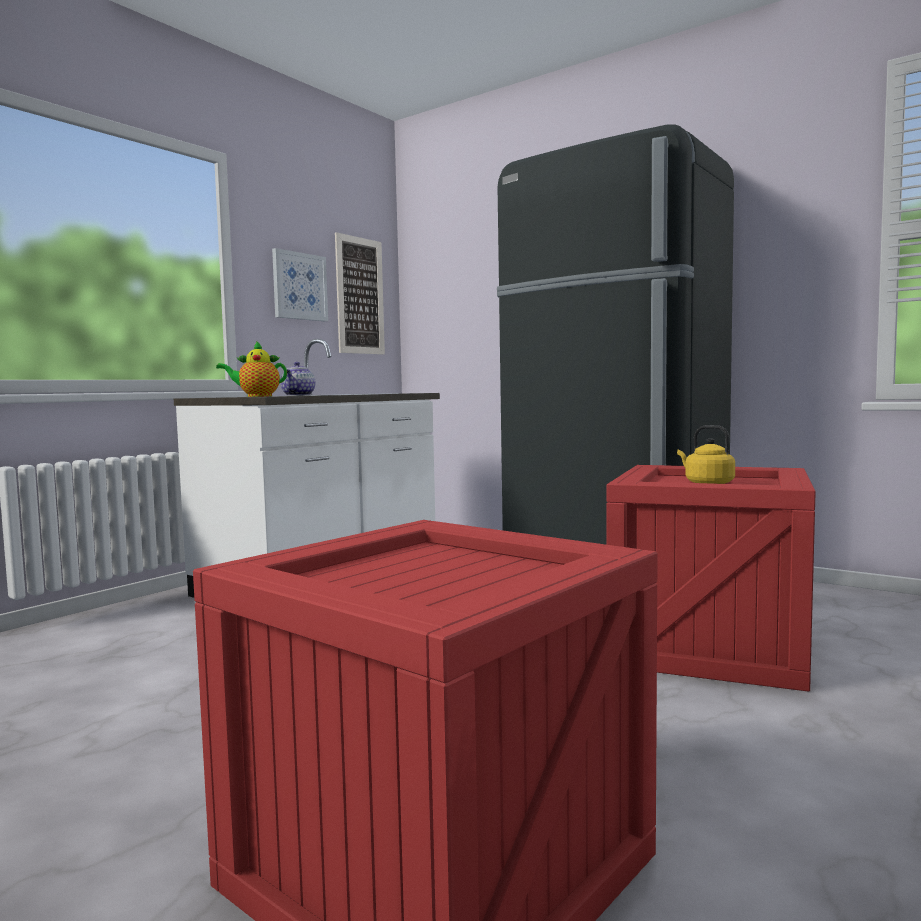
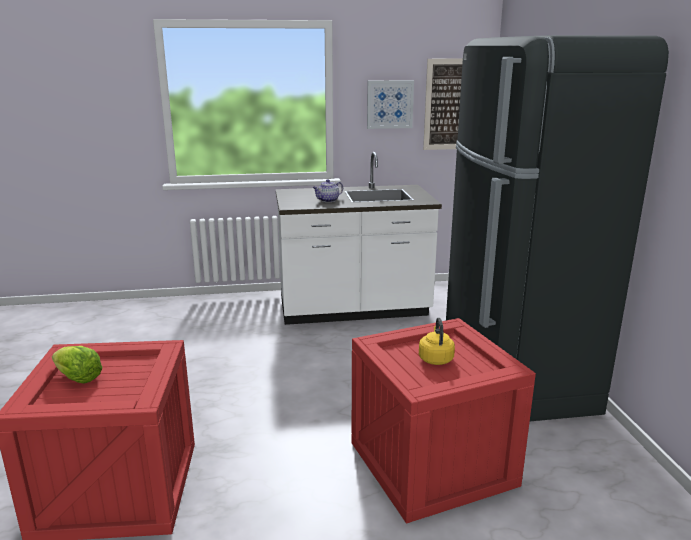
camera: 45 degrees right, 15 degrees up
(256, 396) = (290, 203): teapot -> none
(383, 584) = (78, 378): none -> lettuce

